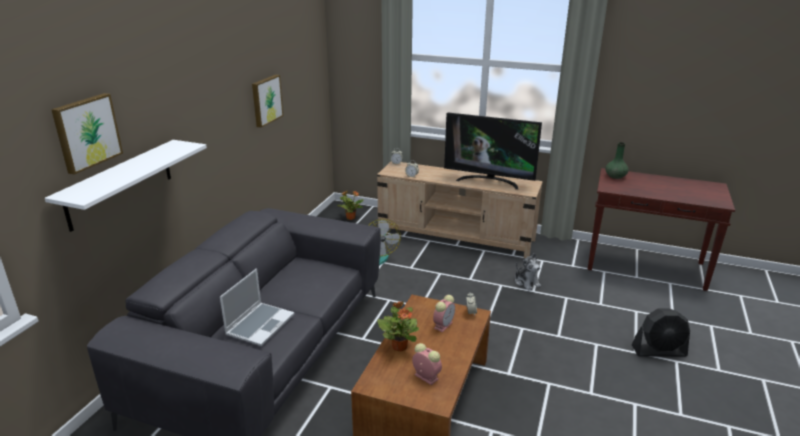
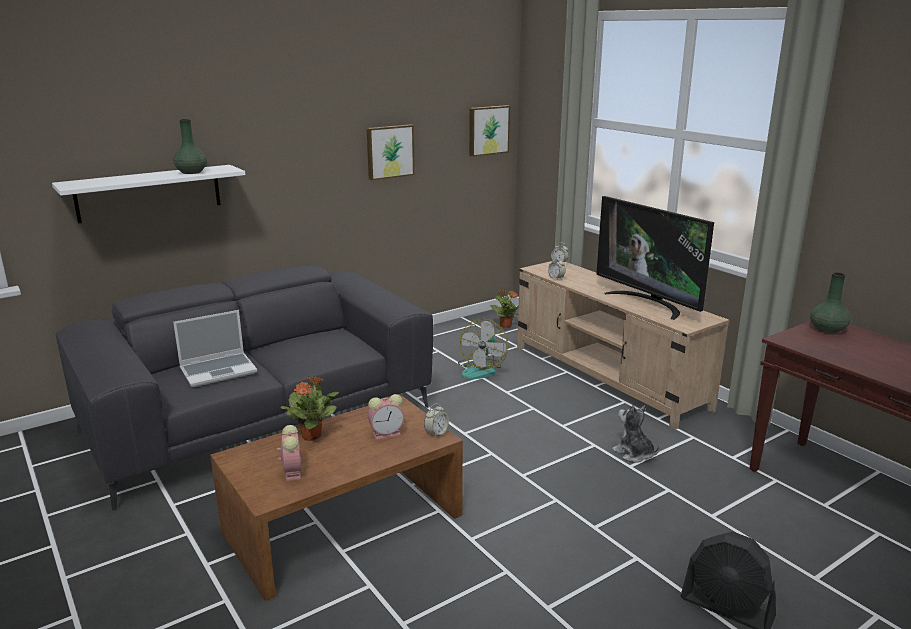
camera: 35 degrees right, 5 degrees down
(86, 132) = (111, 132): picture -> picture (488, 130)
(161, 155) = (191, 172): none -> green vase
(526, 282) = (634, 454): plush toy -> plush toy turned 135 degrees clockwise

